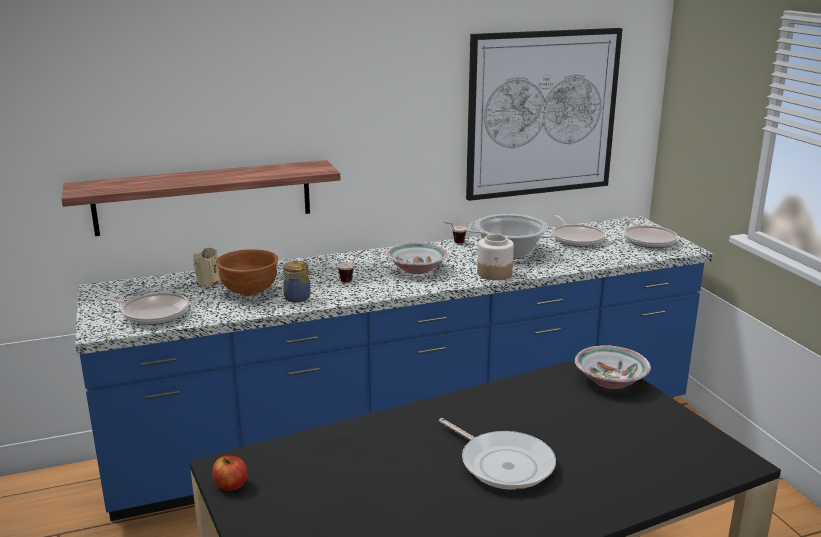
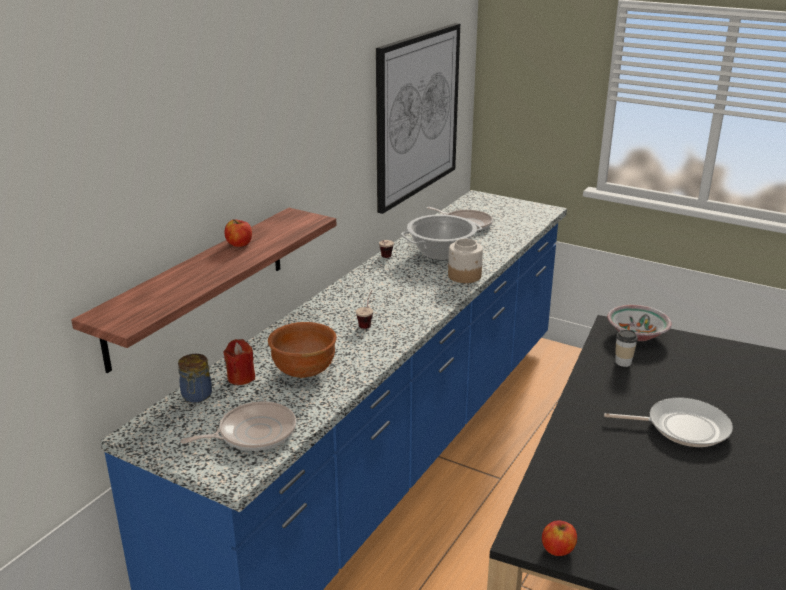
camera: 40 degrees left, 5 degrees up
(208, 281) = (241, 377): beige candle -> red candle
(239, 171) = (239, 244): none -> apple
(296, 298) = (356, 360): jar -> jar (196, 396)
(416, 269) = (400, 293): bowl -> none
(550, 395) = (623, 362): none -> cup
(648, 240) = (512, 210): frying pan -> none

